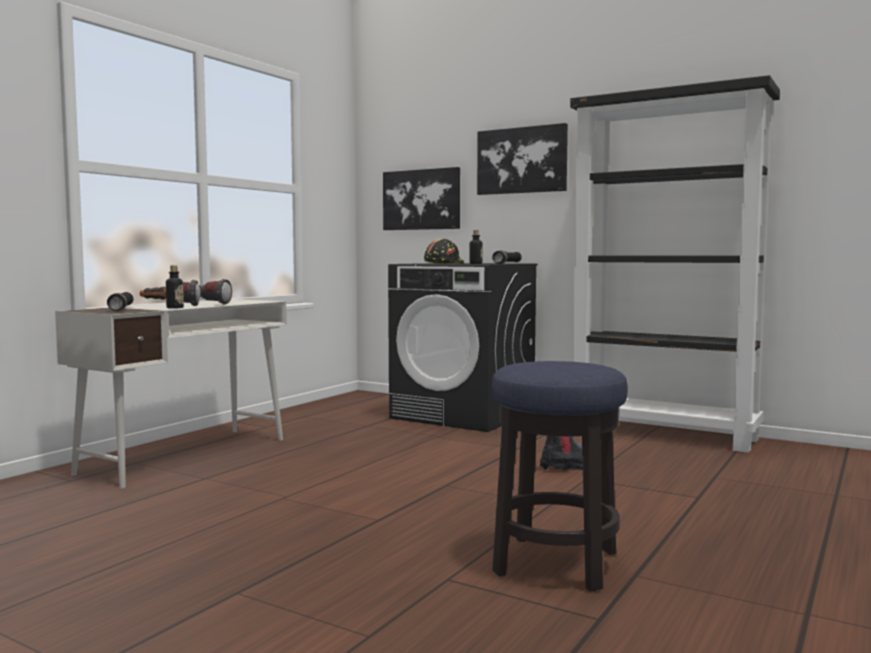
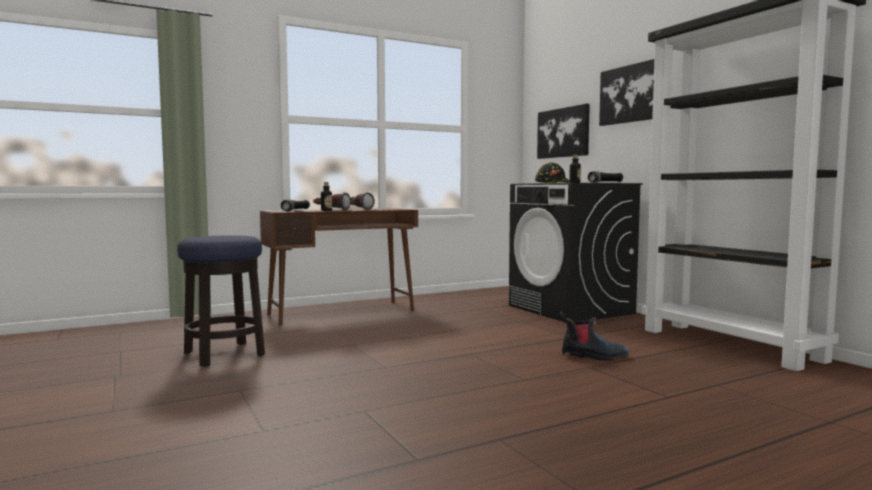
camera: 30 degrees right, 0 degrees up
(187, 455) = (342, 312): white desk -> brown desk
(555, 563) = (454, 418): stool -> stool (224, 354)

